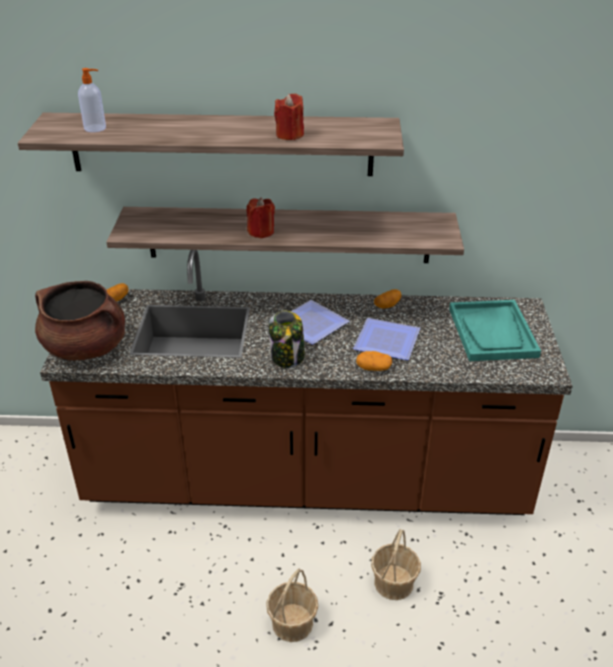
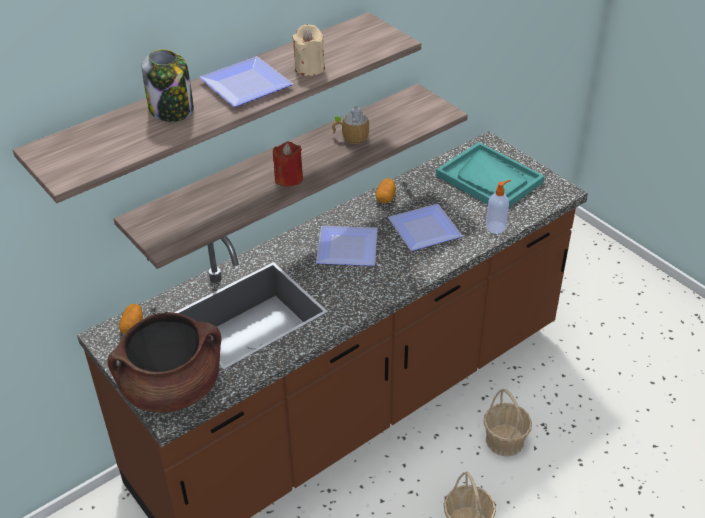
camera: 40 degrees left, 5 degrees up
(96, 128) = (111, 142): soap dispenser -> soap dispenser (496, 227)
(227, 130) = (245, 87): none -> plate
(287, 357) = (365, 288): jar -> jar (172, 110)
(290, 135) = (309, 68): red candle -> beige candle
(346, 225) = (350, 136): none -> mug
(373, 368) = (443, 258): potato -> none

